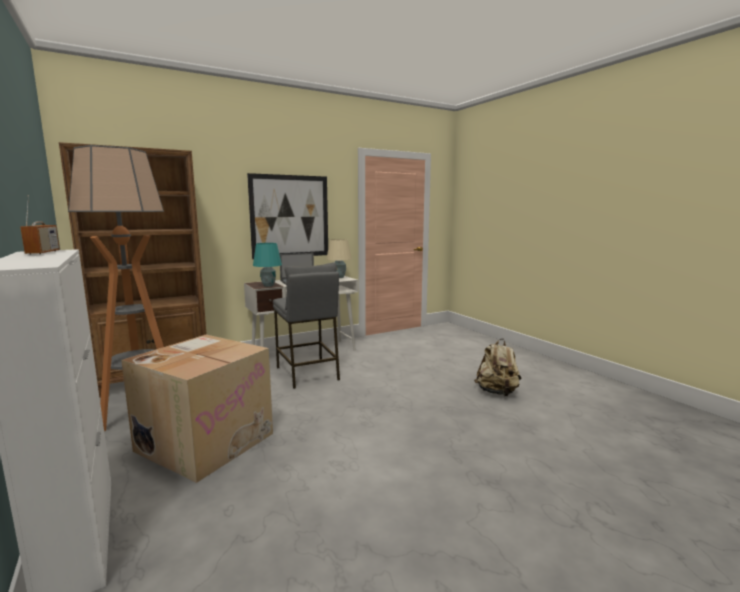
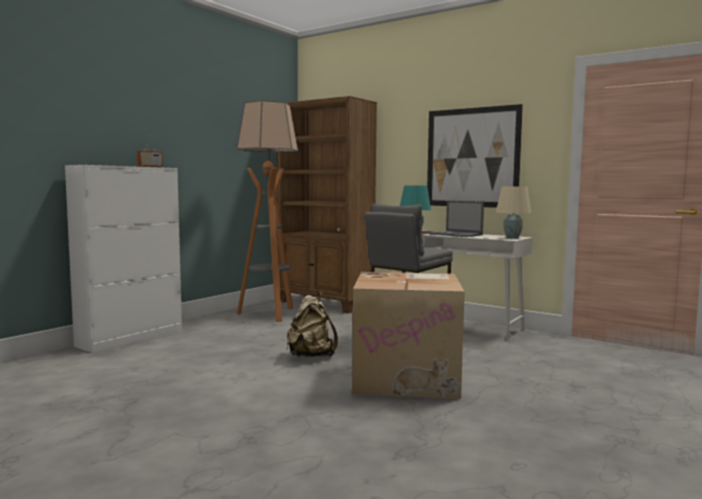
camera: 65 degrees right, 5 degrees down
(205, 441) = (245, 335): cardboard box -> cardboard box (407, 377)
(497, 392) = (503, 427): beige backpack -> beige backpack (311, 356)

